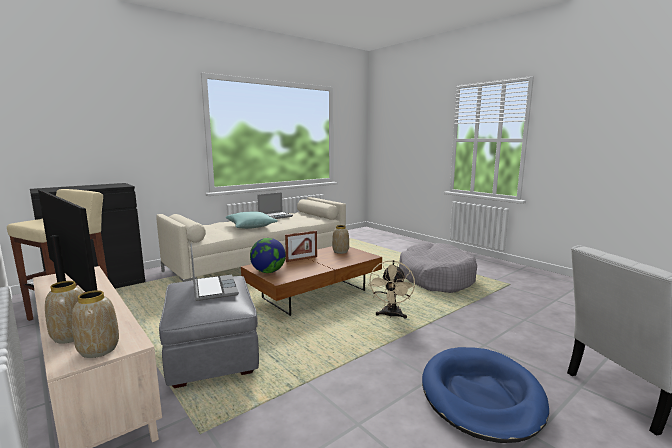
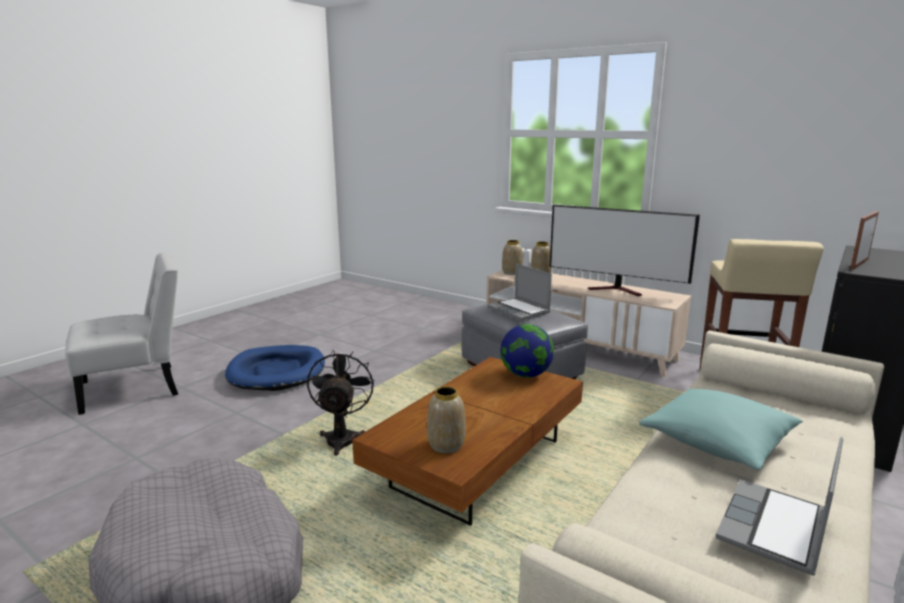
camera: 165 degrees right, 5 degrees up
(301, 259) = (505, 409): picture frame -> picture frame (859, 264)
(391, 315) = (342, 437): beige fan -> black fan

